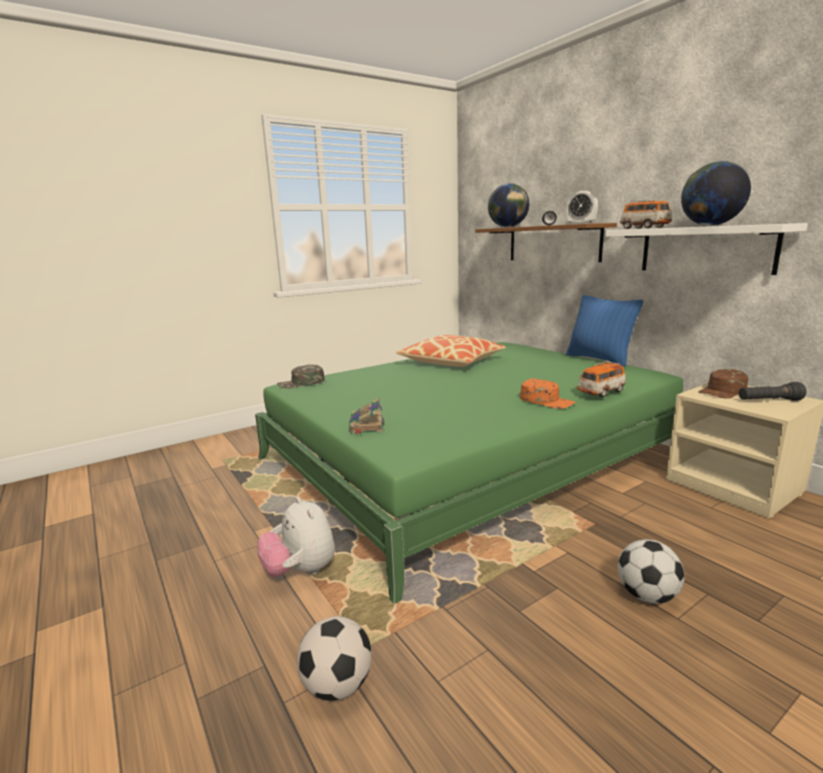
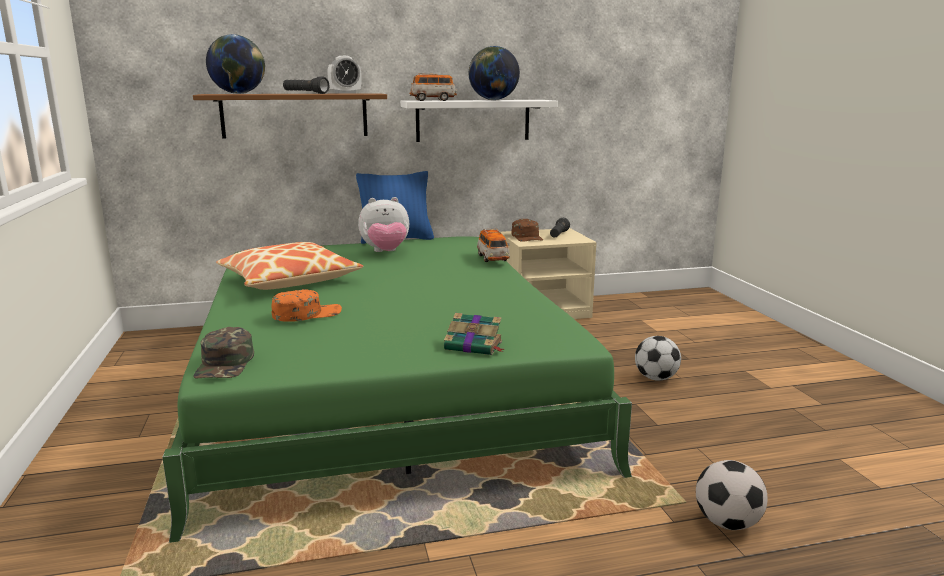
camera: 70 degrees left, 0 degrees up
(301, 571) = (549, 527): plush toy -> plush toy (385, 252)
(547, 401) = (486, 276): orange cap -> orange cap (307, 314)

